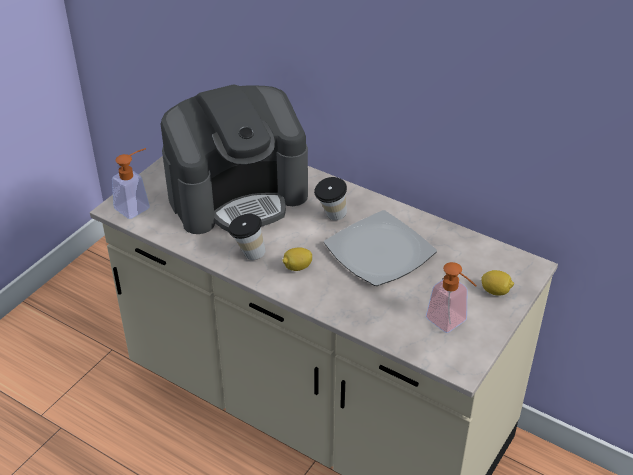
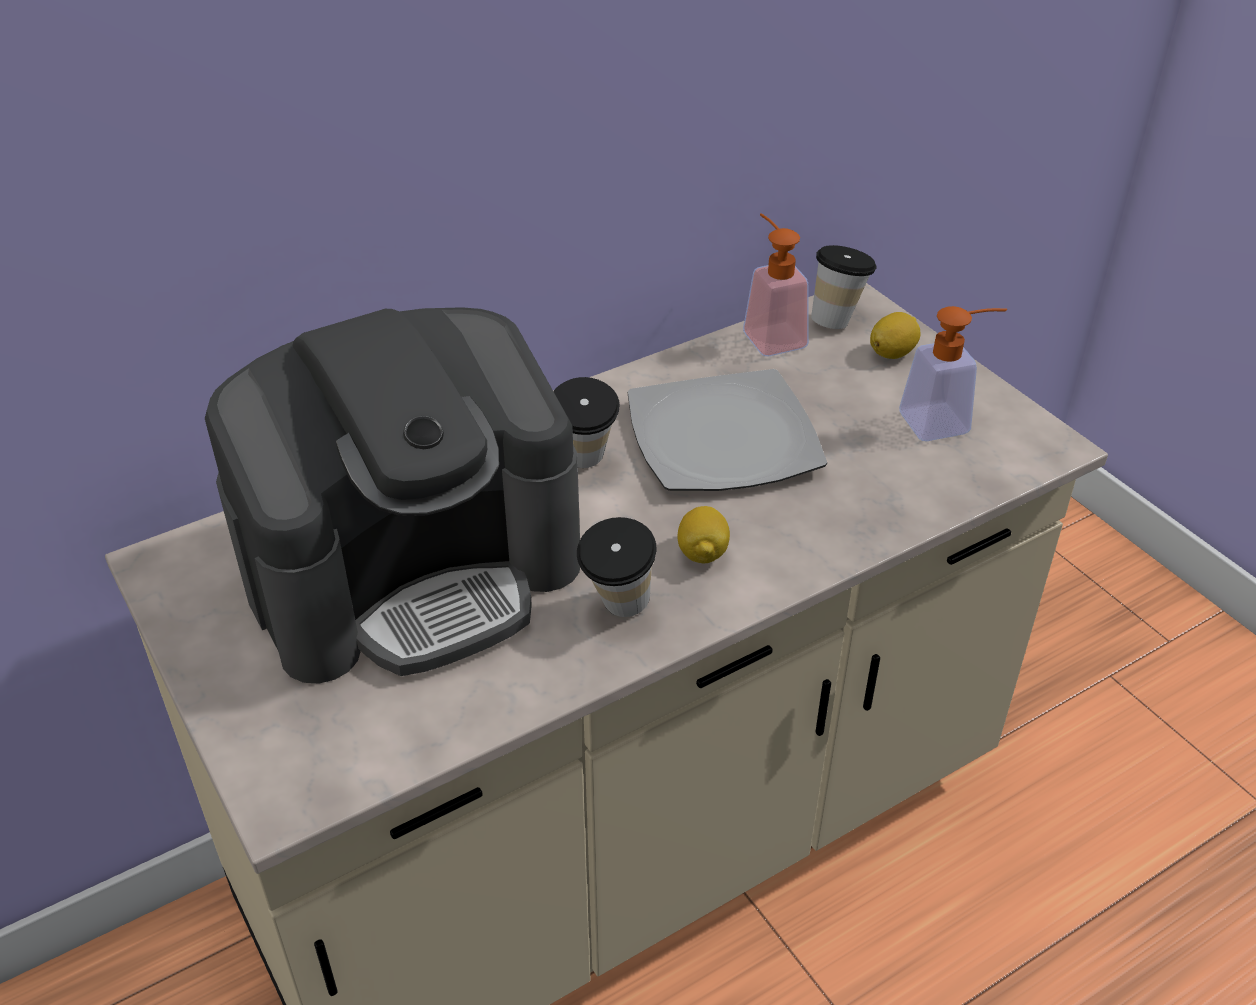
camera: 65 degrees left, 0 degrees up
(137, 206) = (310, 755): soap dispenser -> soap dispenser (769, 334)
(238, 195) = (414, 570): coffee machine -> coffee machine turned 60 degrees clockwise
(509, 264) = (837, 319): none -> cup

